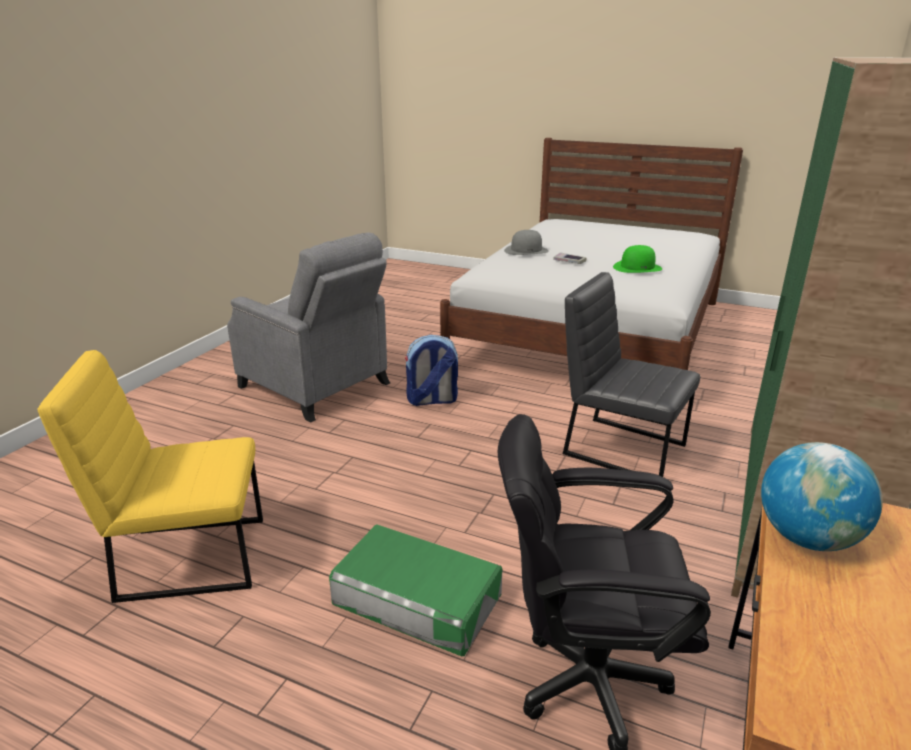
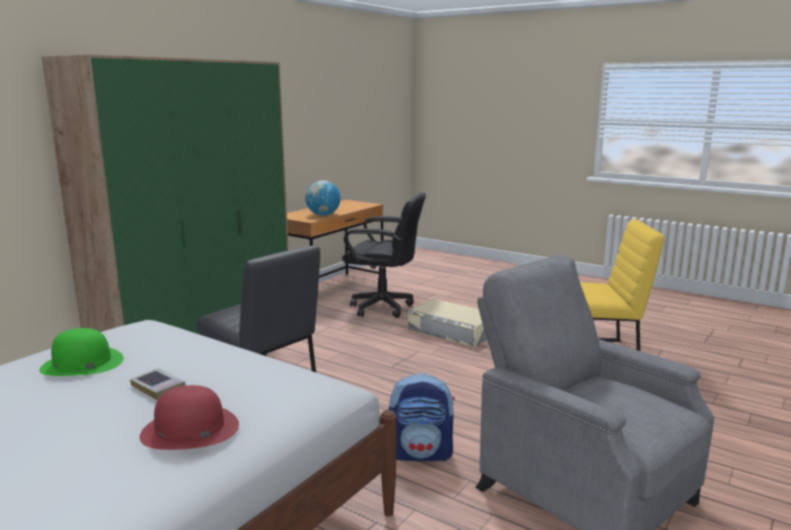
camera: 170 degrees left, 10 degrees down
(416, 599) = (452, 331): green storage box -> beige storage box
(526, 250) = (189, 429): grey hat -> red hat

